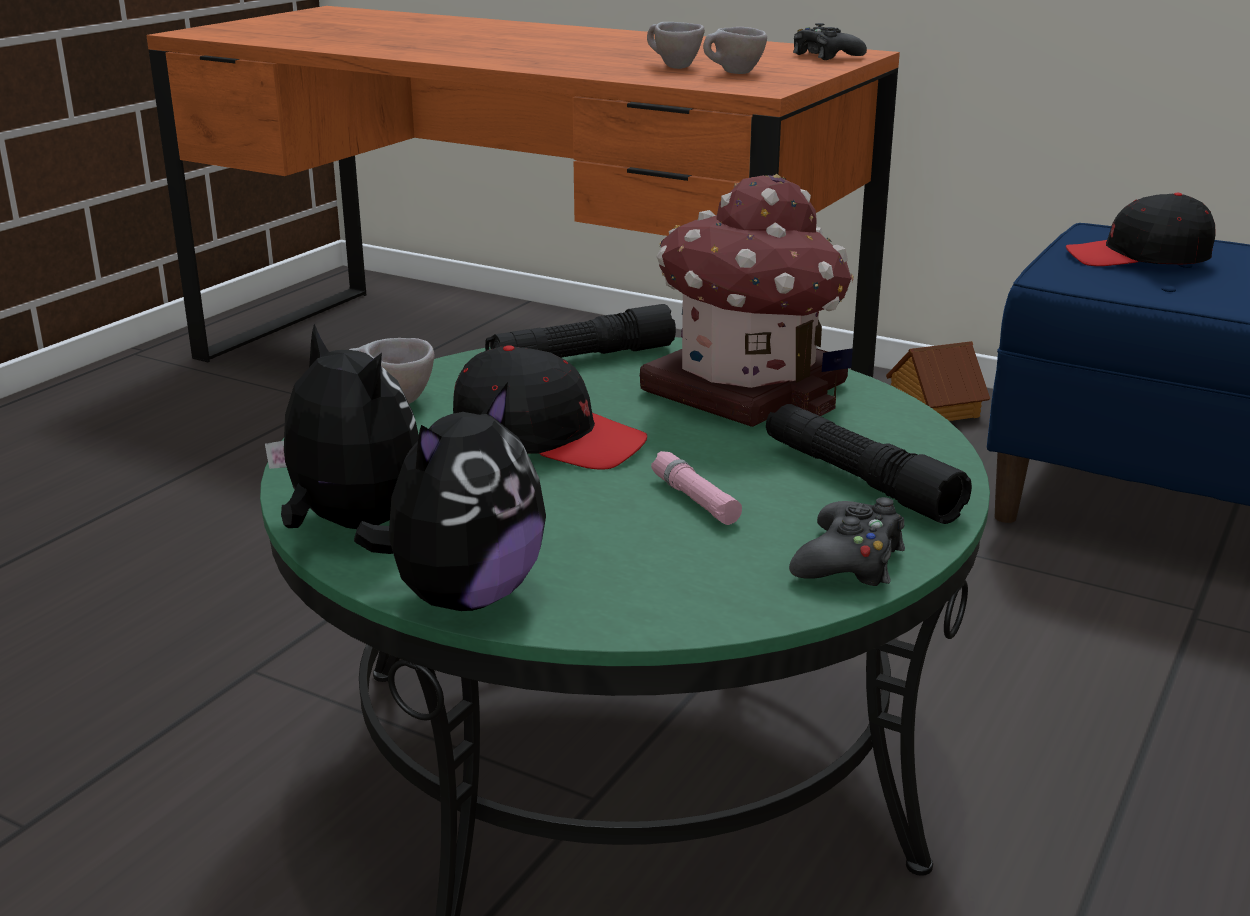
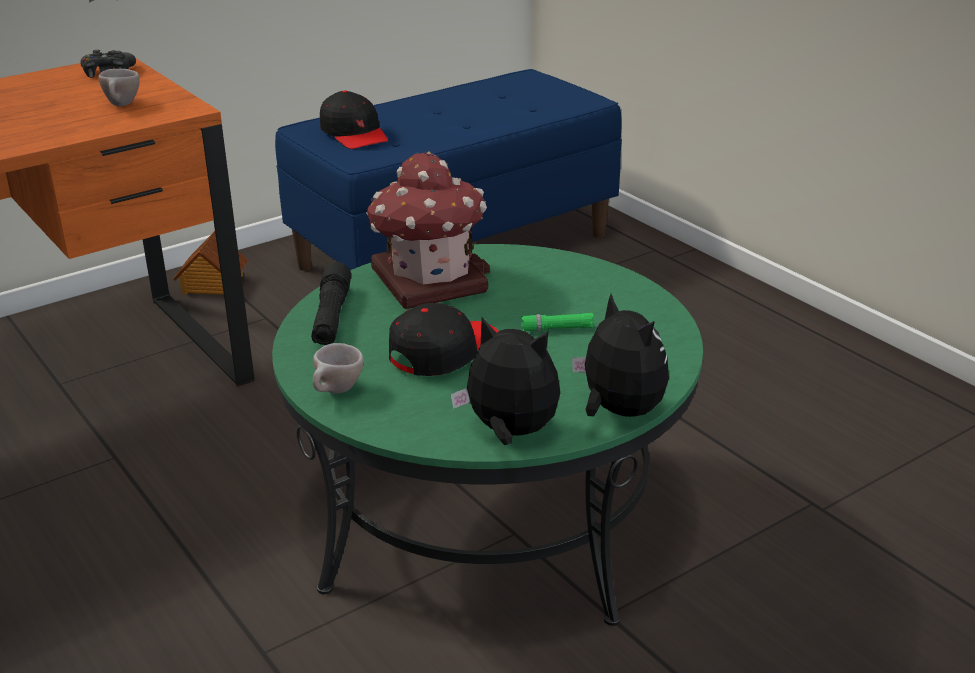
camera: 65 degrees left, 5 degrees up
(350, 525) = (510, 433): plush toy -> plush toy turned 45 degrees clockwise
(671, 67) = (65, 116): beige cup -> none
(695, 499) = (557, 328): pink flashlight -> green flashlight
(849, 561) = (647, 308): black game controller -> none
(859, 480) = (569, 284): black flashlight -> none
(1139, 257) = (354, 134): black cap -> black cap turned 60 degrees counterclockwise

